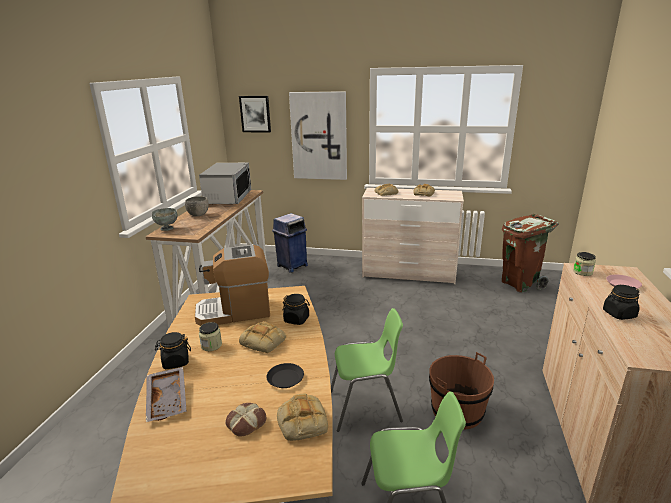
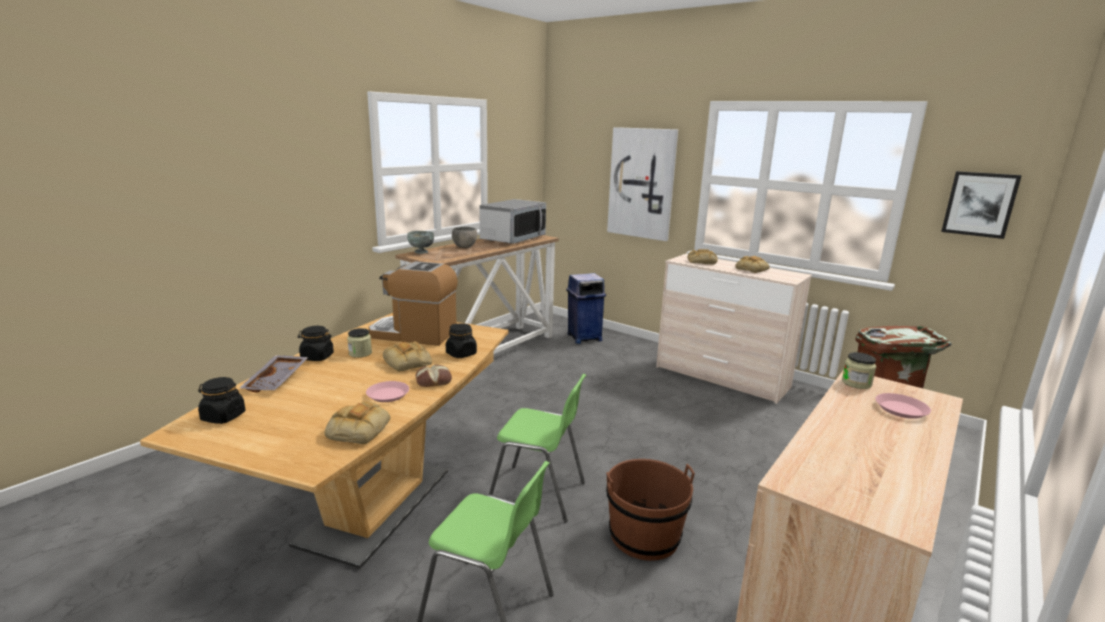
camera: 25 degrees right, 5 degrees down
(246, 422) = (313, 415): bread -> bread (433, 380)
(255, 114) = (576, 151): picture -> picture (979, 204)
(285, 378) = (388, 395): black plate -> pink plate
(619, 314) = (838, 435): black jar -> black jar (223, 417)

